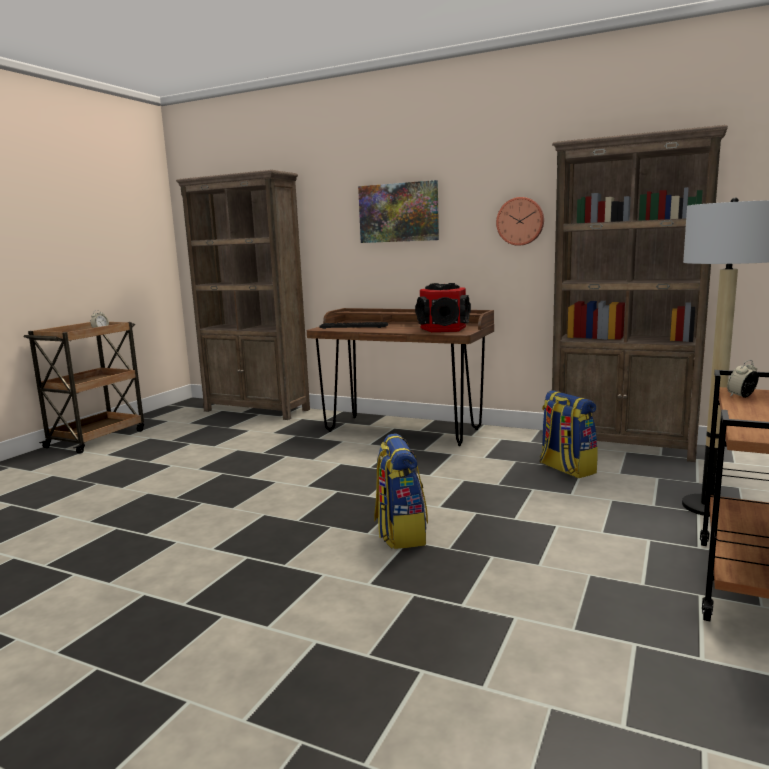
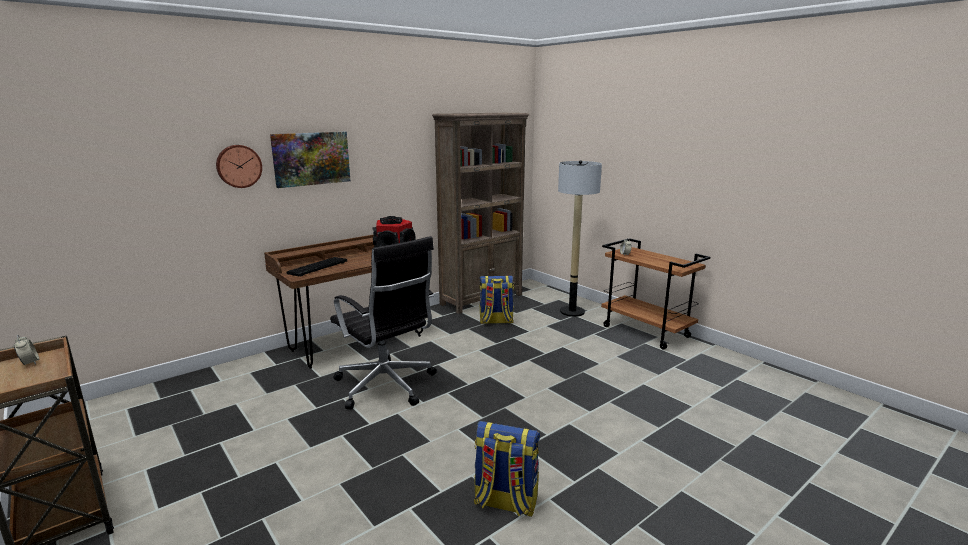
camera: 65 degrees left, 5 degrees up
(257, 410) = (173, 389): brown bookcase -> none
(324, 464) = (386, 386): none -> black office chair
(400, 533) = (535, 387): backpack -> backpack (505, 502)
(520, 221) = (407, 163): wall clock -> wall clock (238, 166)

